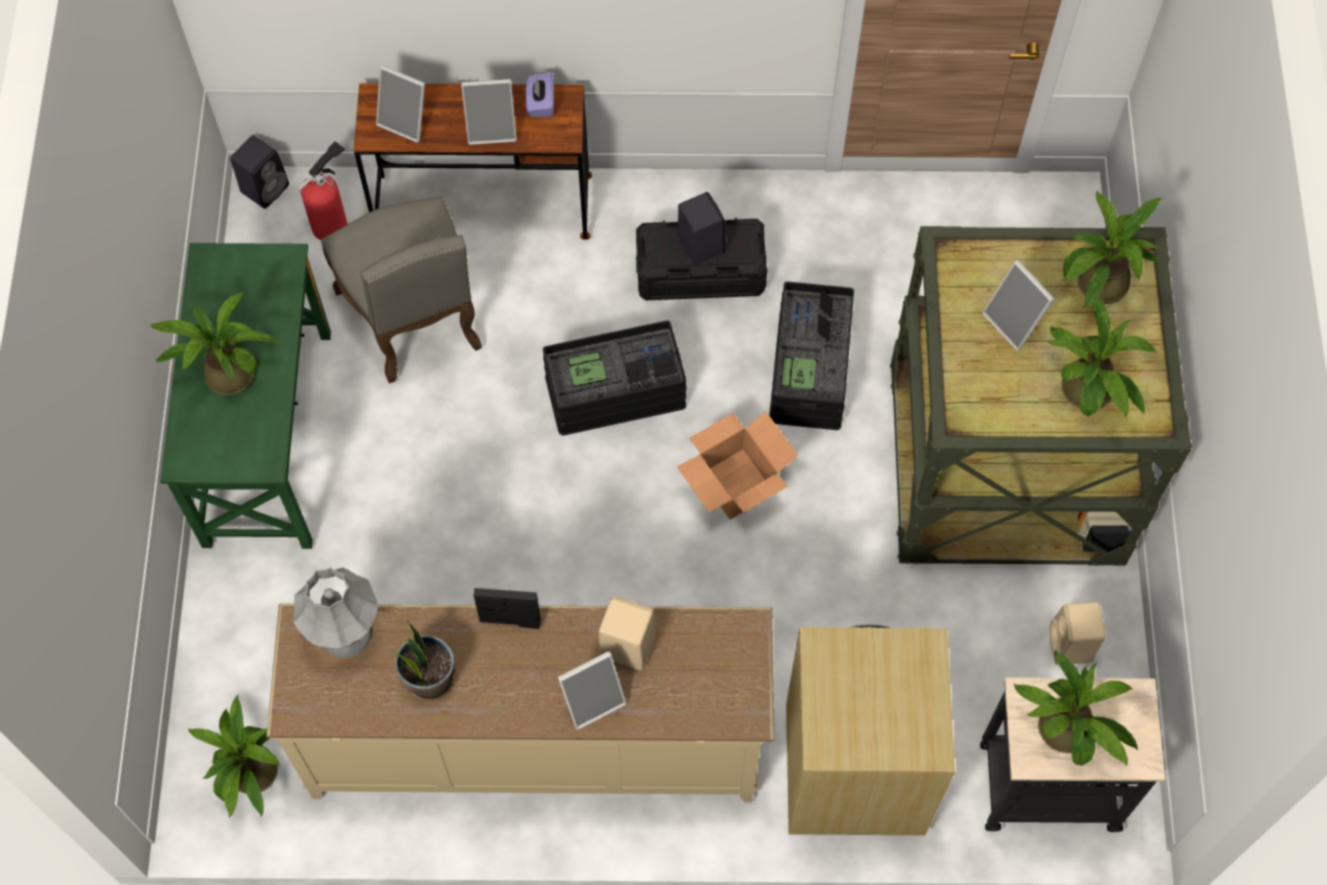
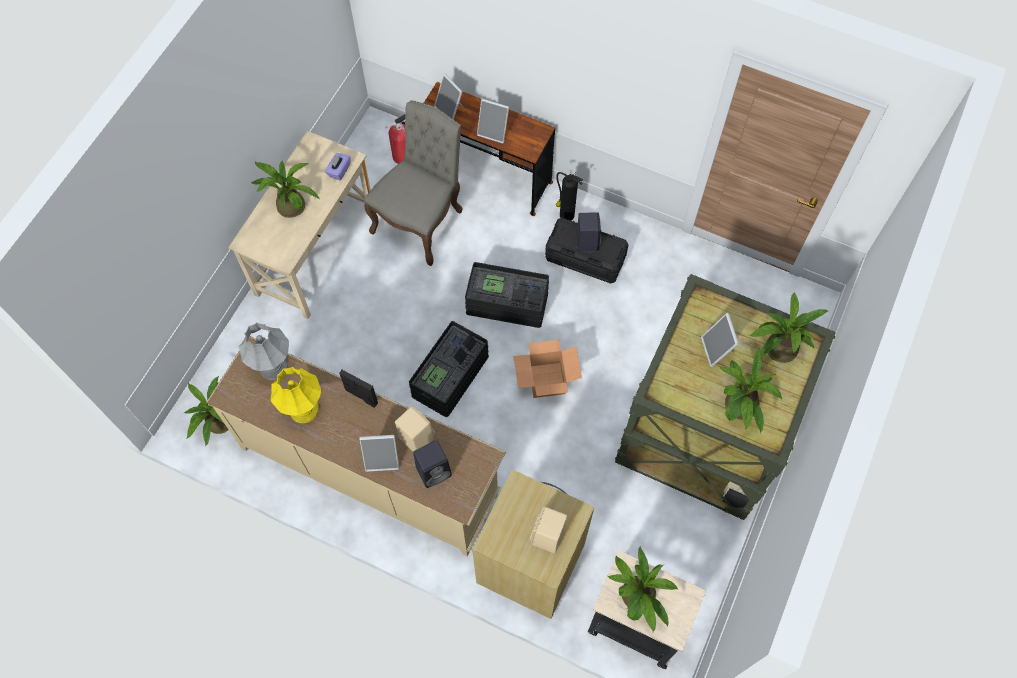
camera: 25 degrees right, 0 degrees up
(265, 187) = (380, 123): black speaker -> black speaker (434, 471)
(267, 437) = (315, 252): green desk -> beige desk
(415, 320) = (421, 222): grey chair -> grey chair turned 150 degrees counterclockwise
(429, 679) = (303, 409): potted plant -> yellow table lamp
(540, 103) = (526, 128): purple tissue box -> purple tissue box (339, 171)
(637, 217) = (566, 215): none -> fire extinguisher
(808, 368) = (618, 334): black storage box -> black storage box (449, 375)
(1071, 646) = (689, 551): beige speaker -> beige speaker (547, 537)

